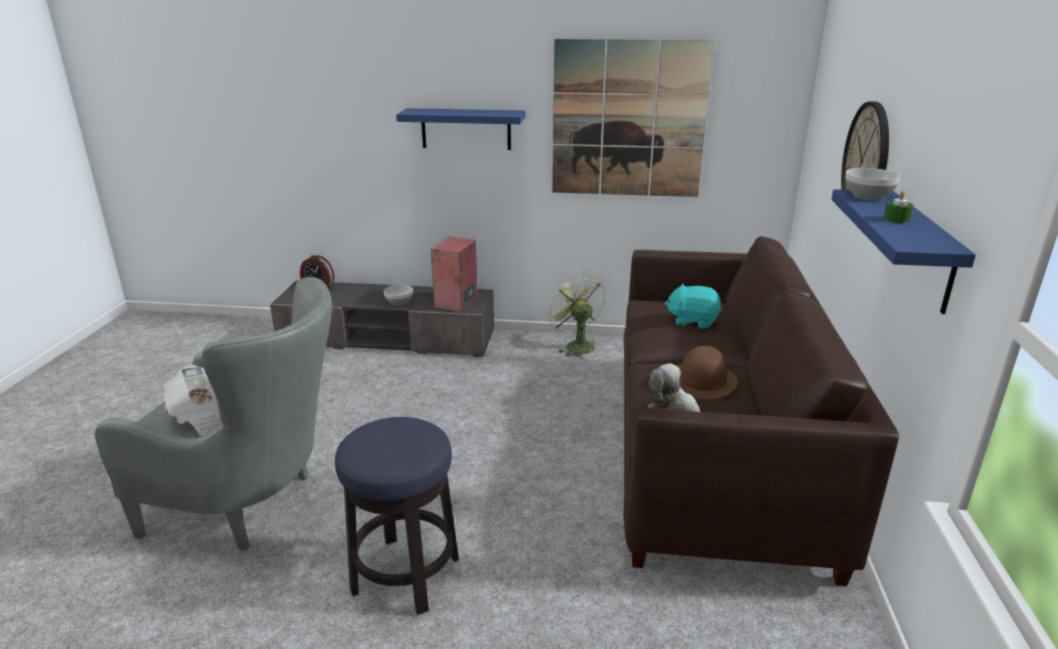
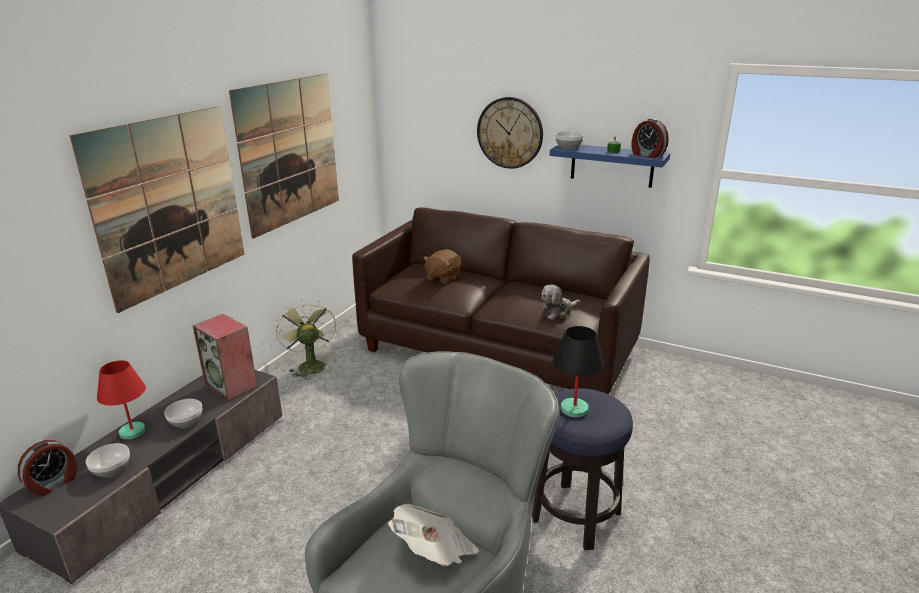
camera: 70 degrees left, 0 degrees up
(336, 298) = (112, 469): none -> bowl
(379, 290) = (132, 432): none -> red table lamp
(388, 433) = (573, 409): none -> black table lamp
(466, 129) = (169, 204): blue shelf -> picture
(575, 345) = (309, 365): green fan -> green fan turned 75 degrees clockwise
(692, 321) = (442, 278): turquoise plush toy -> brown plush toy
(702, 380) = (526, 295): brown hat -> none
(916, 239) = (647, 155): none -> alarm clock

